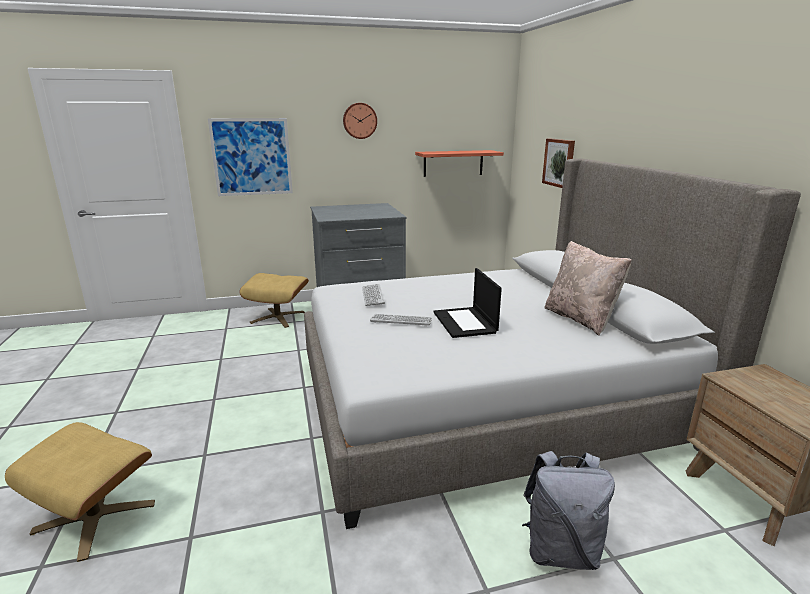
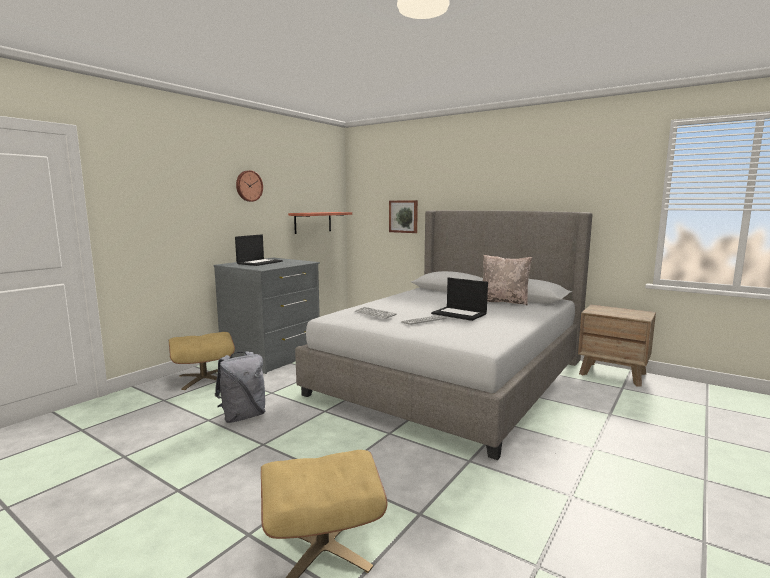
camera: 40 degrees left, 10 degrees down
(252, 157) = (158, 218): picture -> none
(351, 209) = (259, 262): none -> laptop
(560, 551) = (591, 421): grey backpack -> grey backpack (243, 416)

